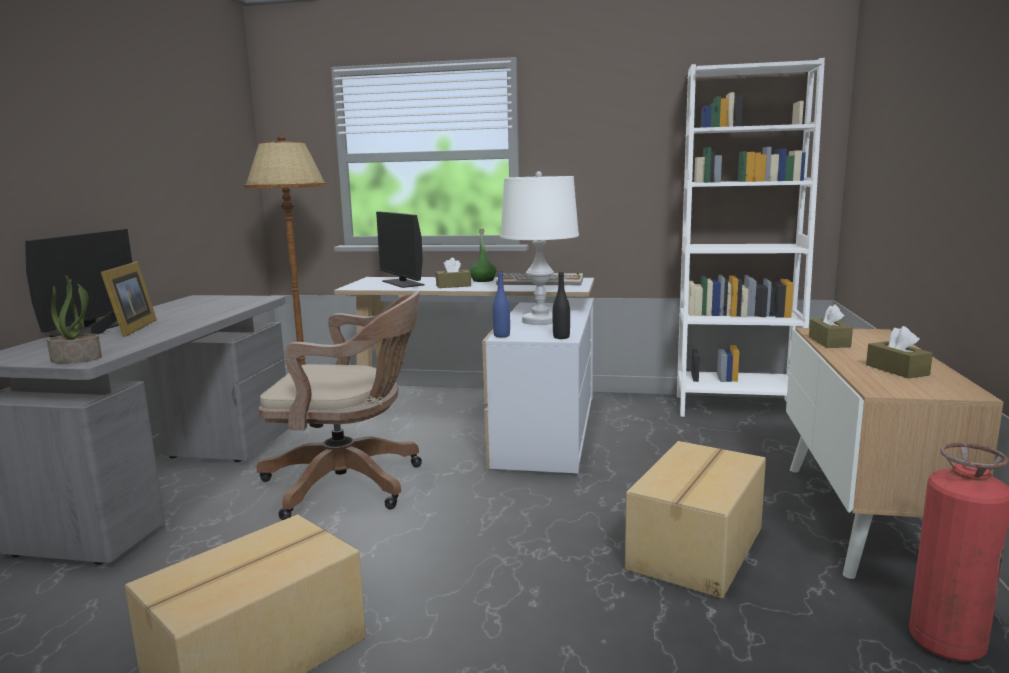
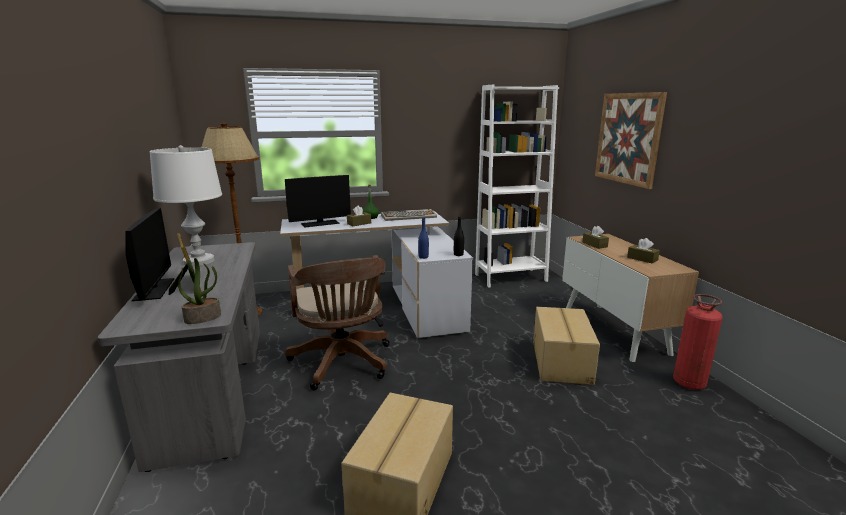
camera: 25 degrees left, 5 degrees up
(351, 484) = (343, 364): brown office chair -> brown office chair turned 90 degrees clockwise
(403, 283) = (320, 223): monitor -> monitor turned 60 degrees counterclockwise
(540, 321) = (429, 243): white table lamp -> white table lamp (199, 261)
(921, 137) = (628, 138): none -> picture

